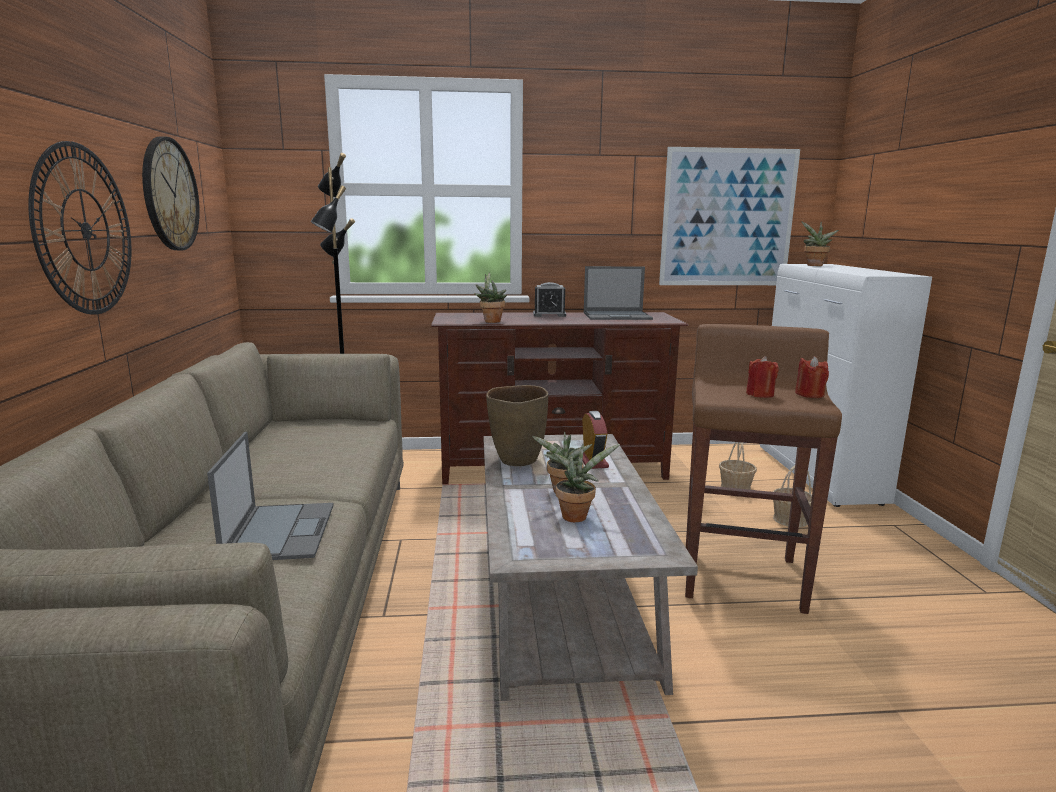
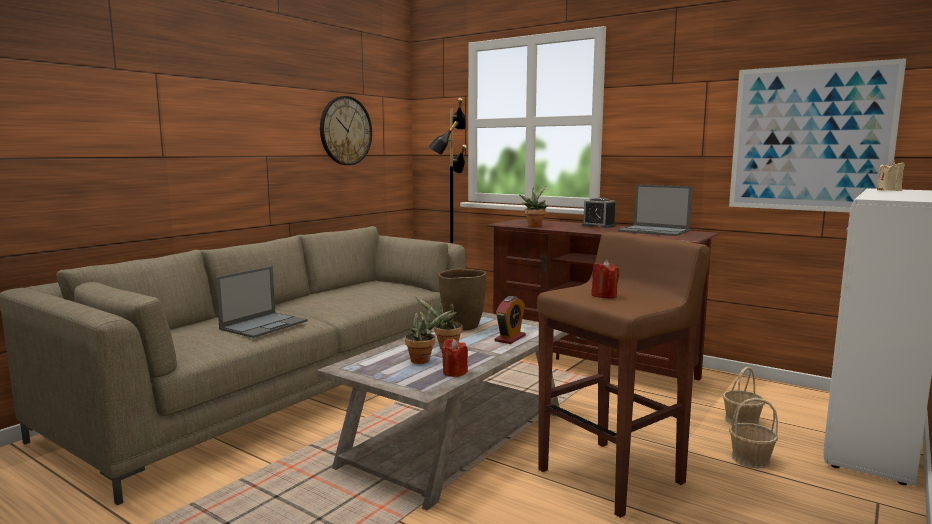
camera: 40 degrees right, 5 degrees down
(85, 230) = (265, 151): wall clock -> none
(809, 394) = (648, 302): red candle -> red candle (454, 372)
(814, 265) = (889, 190): potted plant -> beige candle

